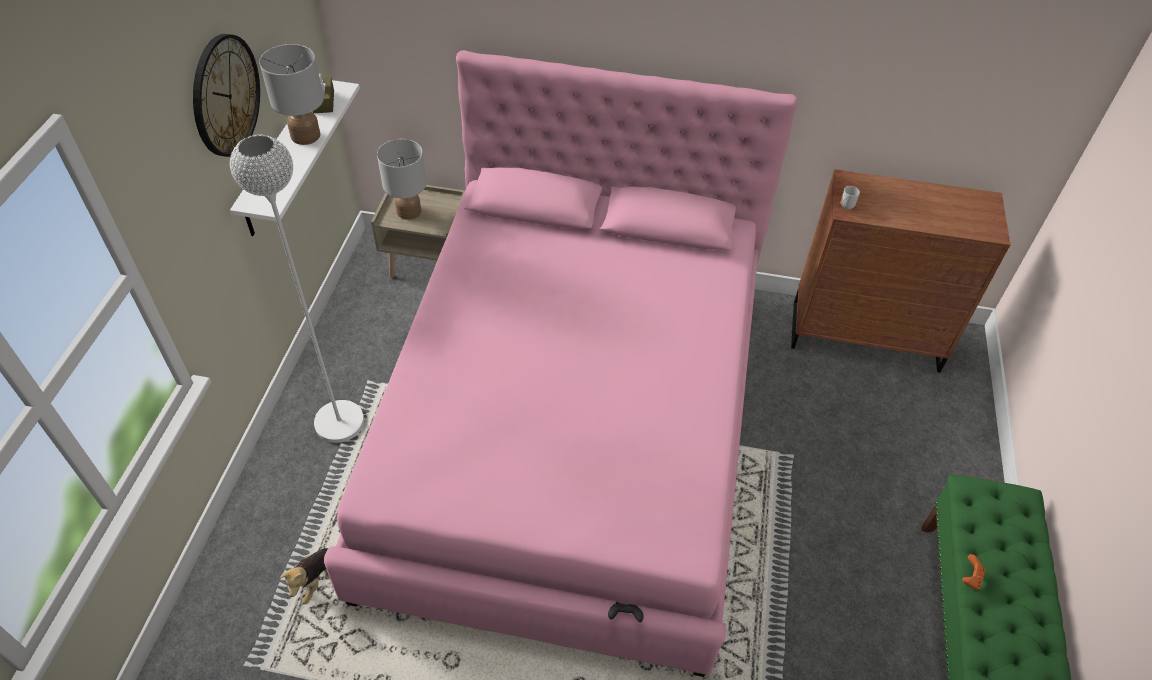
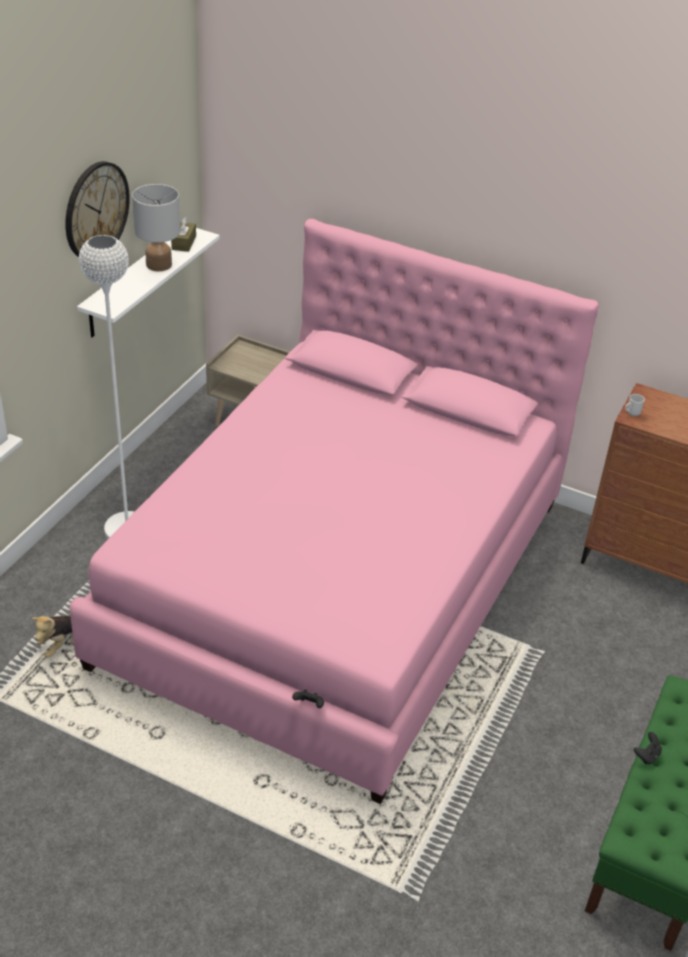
camera: 15 degrees right, 10 degrees down
(409, 212) = (243, 363): grey table lamp -> none
(970, 578) = (646, 755): orange game controller -> black game controller

